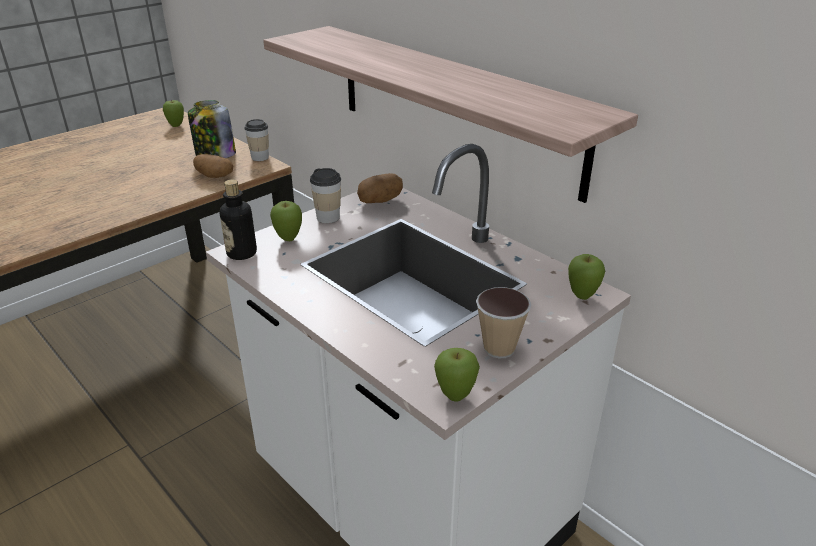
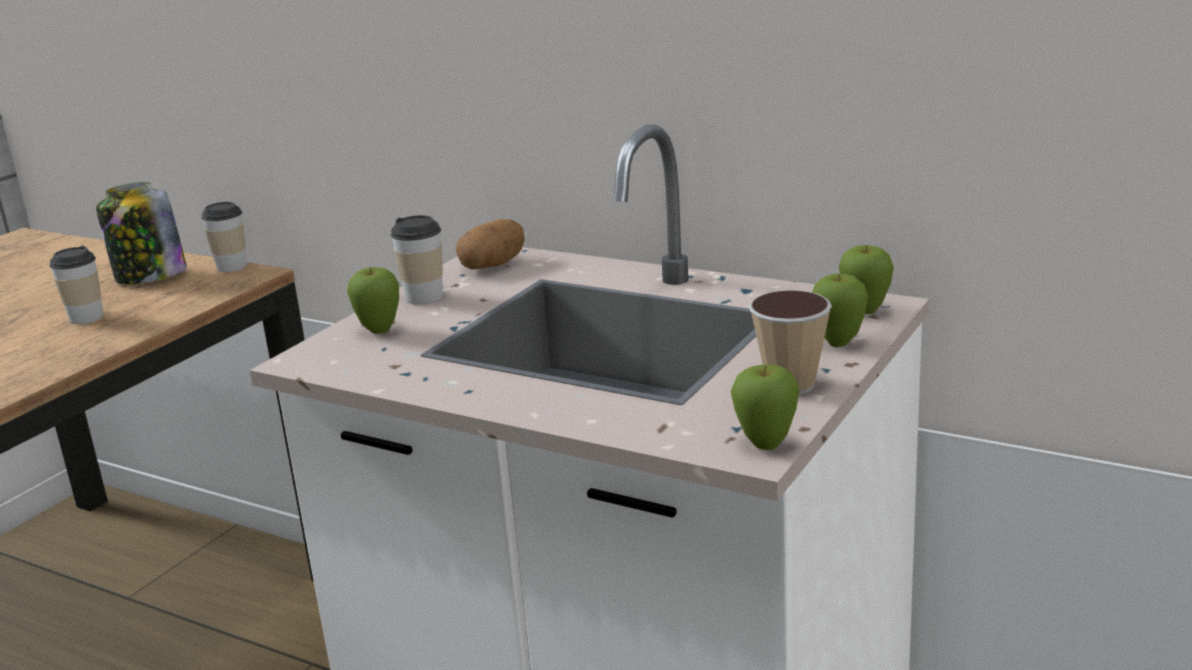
camera: 15 degrees left, 10 degrees down
(169, 178) = (86, 317): none -> cup
(176, 126) = (50, 252): apple -> apple (839, 343)
(213, 176) = (166, 302): potato -> none
(241, 253) = (314, 360): bottle -> none
(454, 106) = (591, 94): shelf -> none

